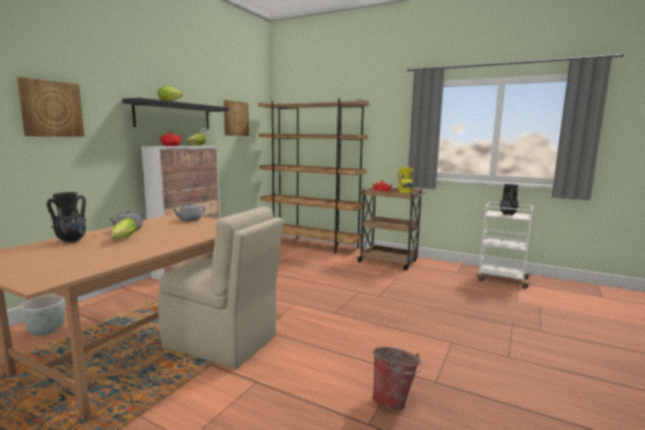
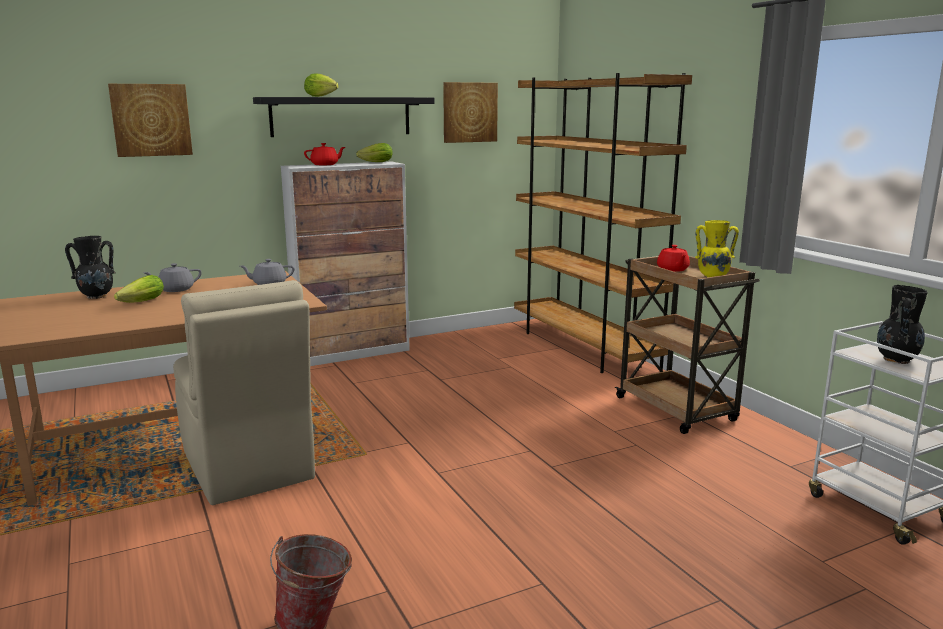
camera: 35 degrees right, 5 degrees up
(47, 331) = (121, 398): grey planter -> none

